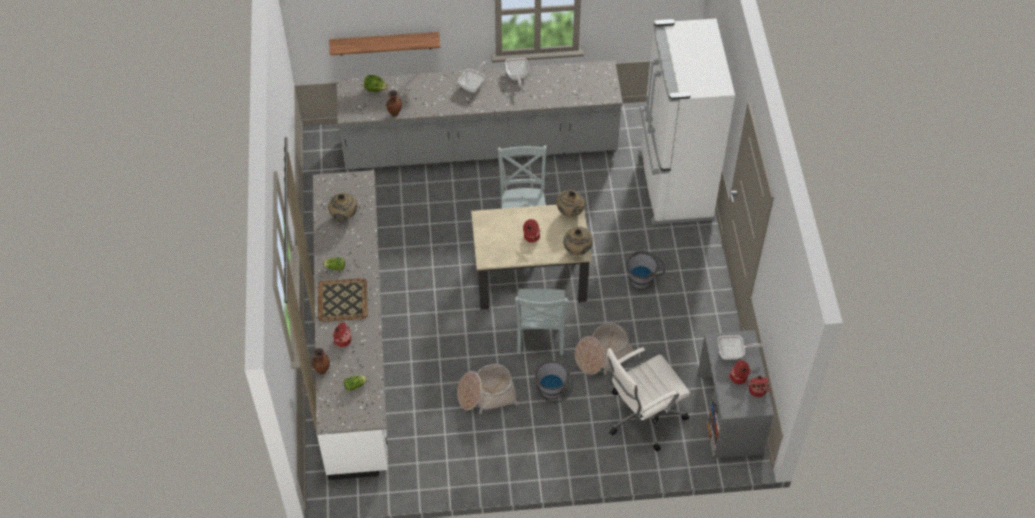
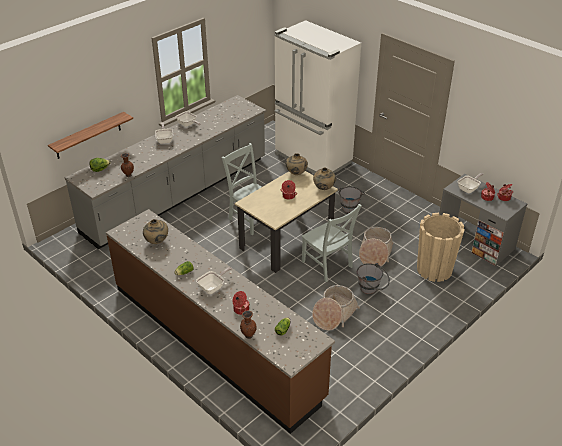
camera: 40 degrees left, 15 degrees down
(343, 300) = (213, 287): tray -> frying pan
(355, 345) = (215, 340): white counter -> brown counter
(642, 416) = (434, 269): white office chair -> beige planter

